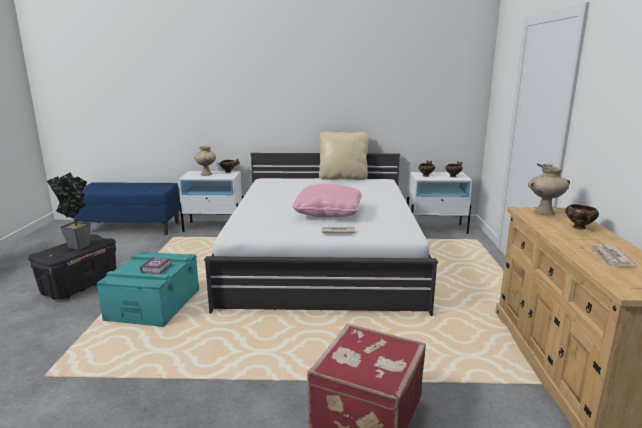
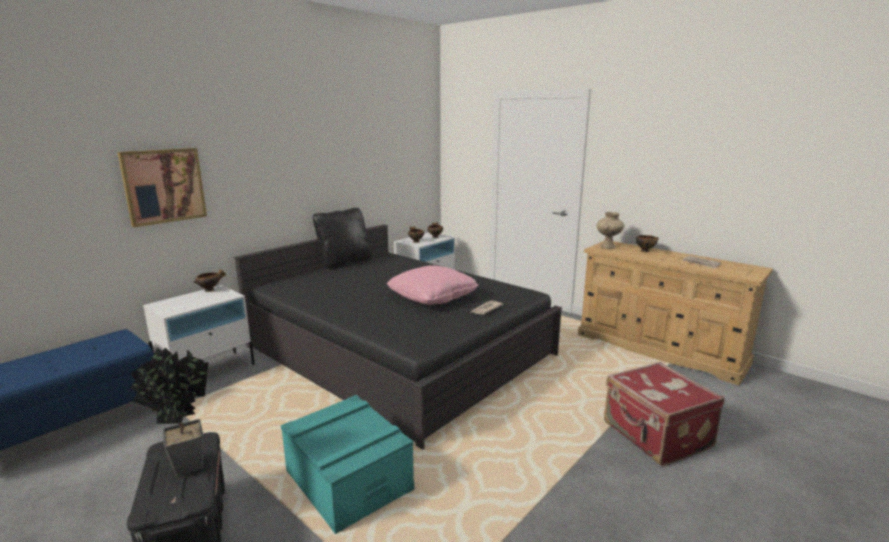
camera: 50 degrees left, 0 degrees up
(157, 268) = (355, 428): book -> none
(206, 174) = (189, 301): beige vase -> none
(209, 95) = (164, 186): none -> picture
(323, 258) = (398, 350): white bed -> black bed
(343, 178) = (345, 262): beige pillow -> black pillow

